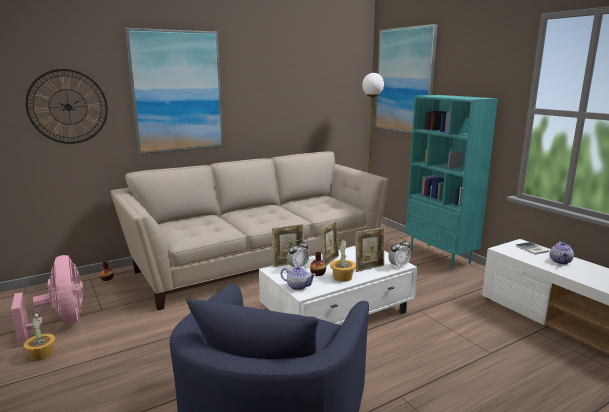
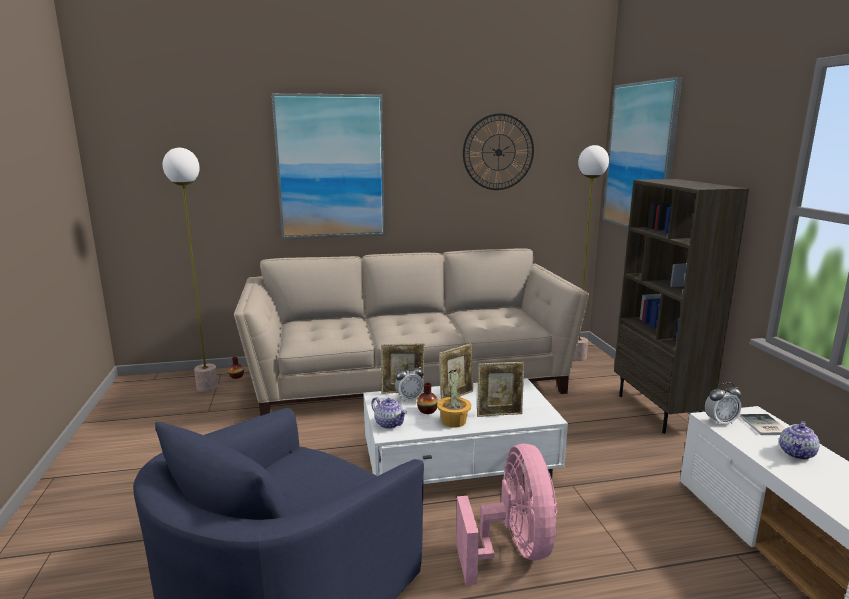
camera: 20 degrees right, 0 degrees up
(41, 354) = (123, 449): potted plant -> none
(61, 323) = (163, 418): pink fan -> pink fan (512, 550)
(68, 107) = (207, 182): wall clock -> wall clock (498, 152)
(86, 291) = (207, 387): none -> floor lamp
(398, 266) = (541, 418): alarm clock -> alarm clock (720, 422)
(440, 256) = (658, 412): turquoise bookcase -> brown bookcase

